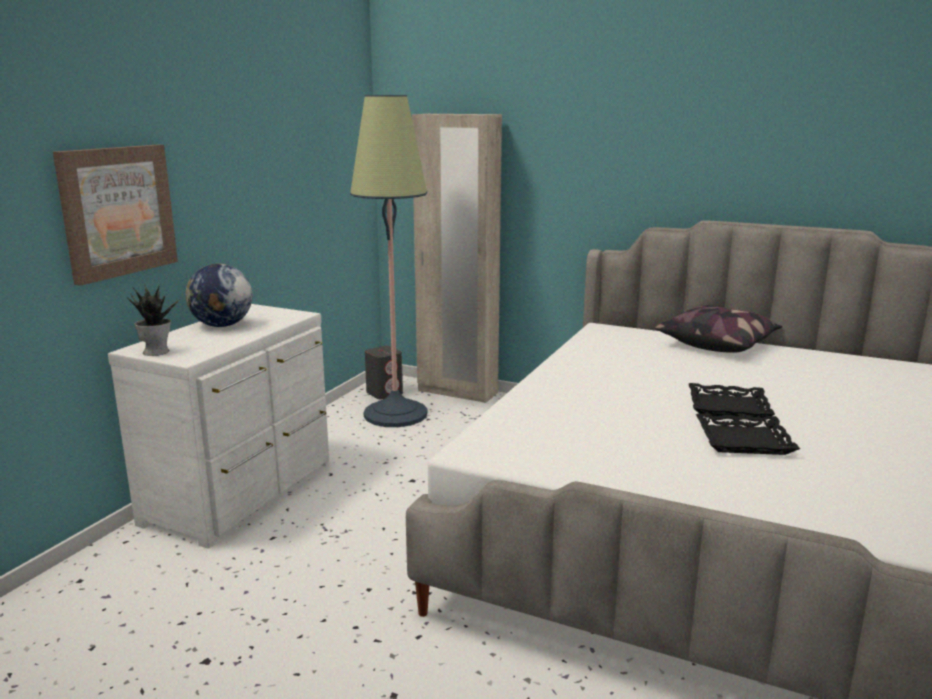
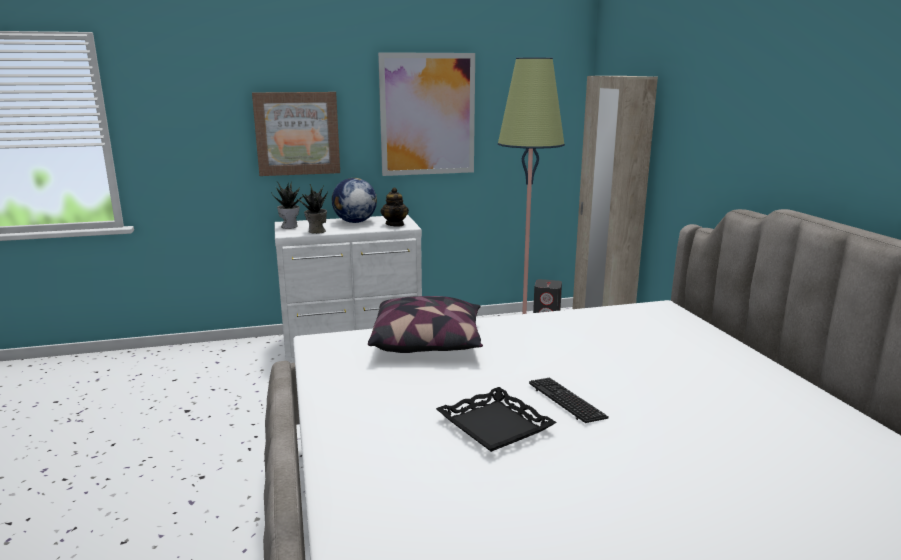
camera: 50 degrees right, 0 degrees up
(215, 347) = (316, 231): none -> potted plant
(252, 169) = (427, 114): none -> picture
(278, 316) = (395, 224): none -> teapot
(717, 344) = (738, 357): pillow -> pillow (428, 342)
(728, 407) = (566, 401): black tray -> keyboard

